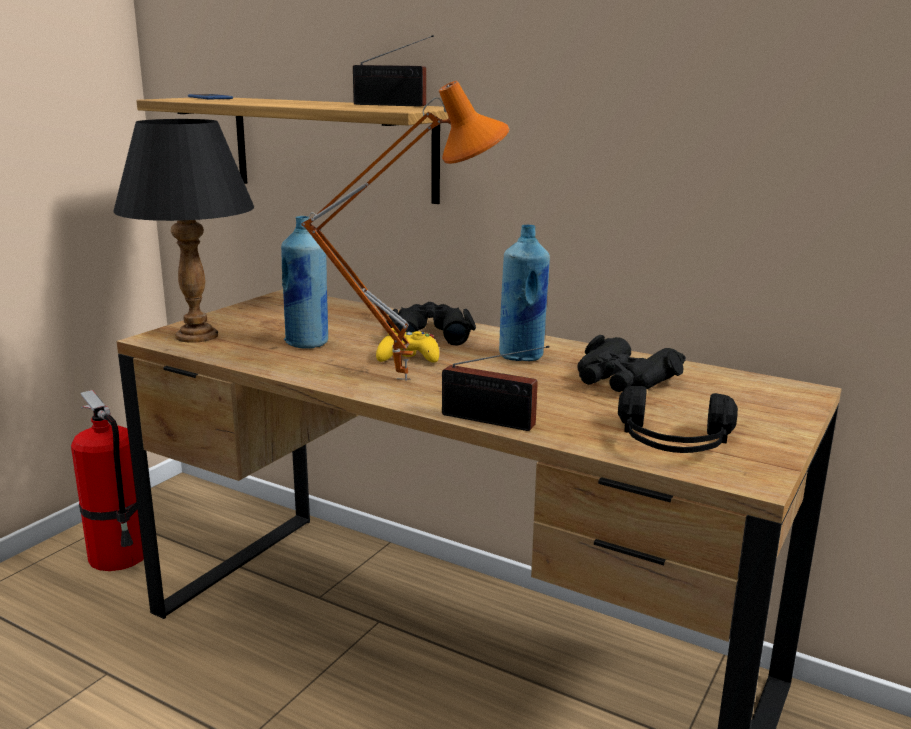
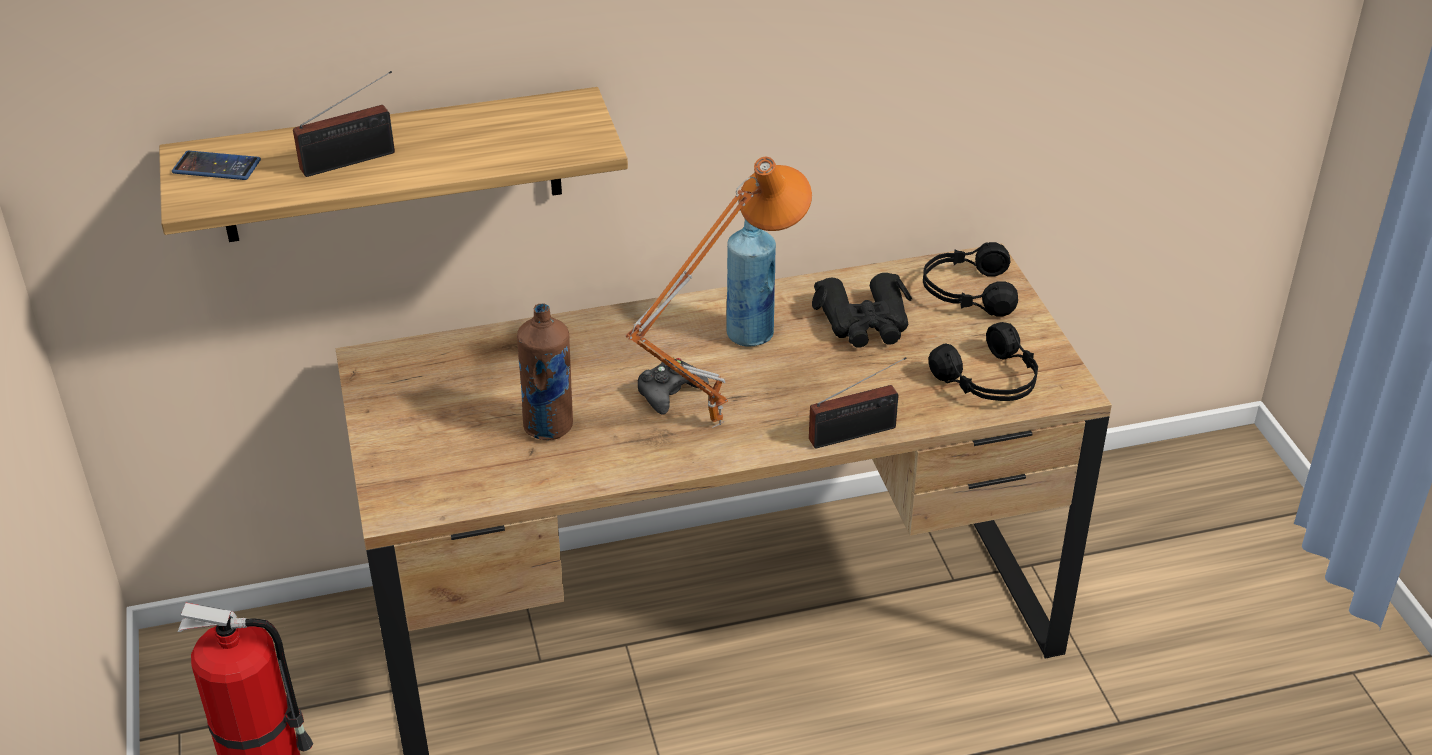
camera: 45 degrees left, 20 degrees up
(197, 335) = (427, 480): black table lamp -> none
(307, 343) = (549, 426): blue bottle -> brown bottle
(393, 105) = (520, 117): radio -> radio (353, 160)
(408, 357) = (669, 392): yellow game controller -> black game controller
(430, 333) = (624, 345): black binoculars -> none
(750, 397) = (967, 292): none -> black headphones

